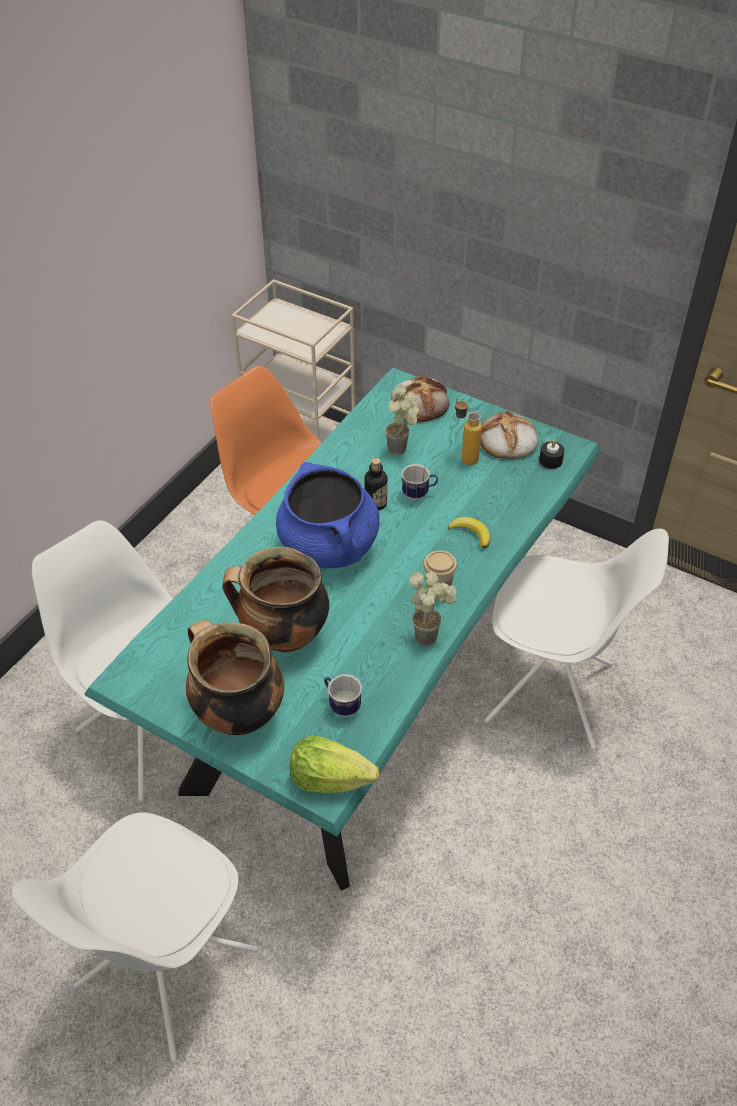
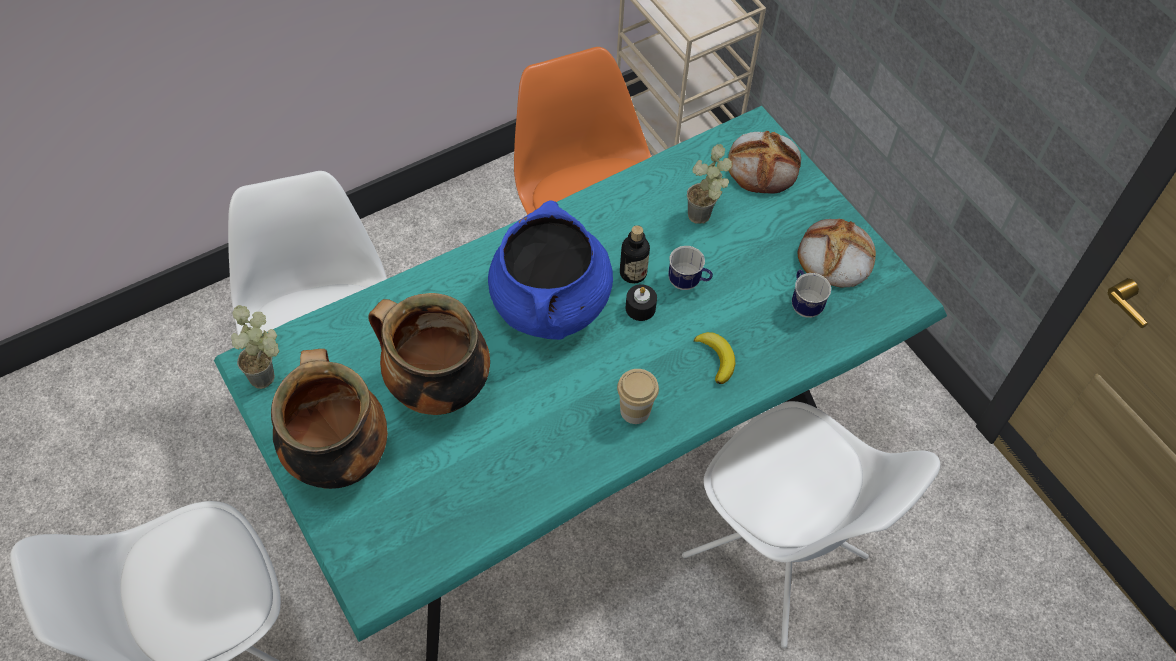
camera: 25 degrees right, 10 degrees up
(329, 779) = (384, 576): lettuce -> none
(341, 705) = (447, 498): mug -> mug (804, 303)
(431, 634) = (592, 461): potted plant -> potted plant (270, 377)
(464, 456) = (771, 256): bottle -> none
(550, 460) = (870, 305): black candle -> black candle (640, 308)

